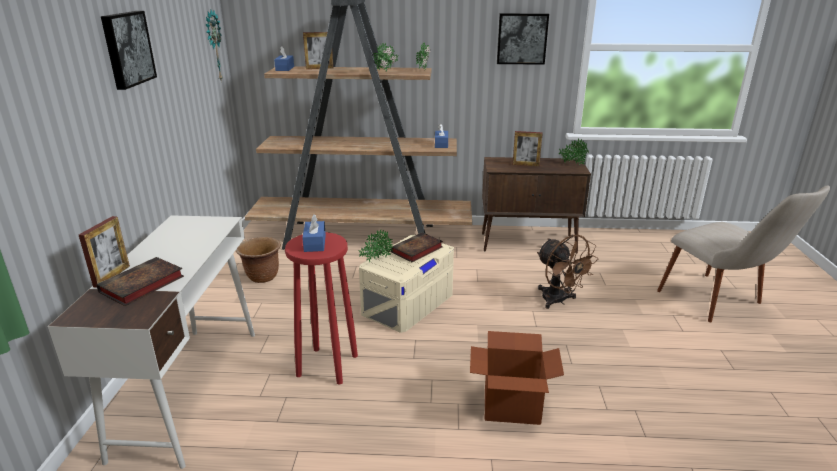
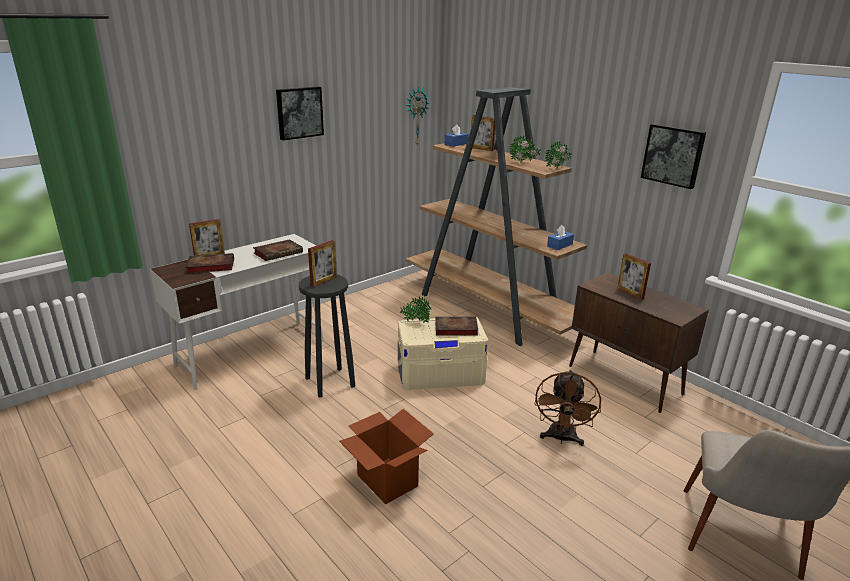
camera: 45 degrees right, 0 degrees up
(200, 238) = (279, 252): none -> book
(262, 277) = (381, 308): brown planter -> none
(315, 243) = (323, 281): blue tissue box -> picture frame
(327, 366) = (329, 382): red stool -> black stool
(572, 164) = (684, 310): potted plant -> none

